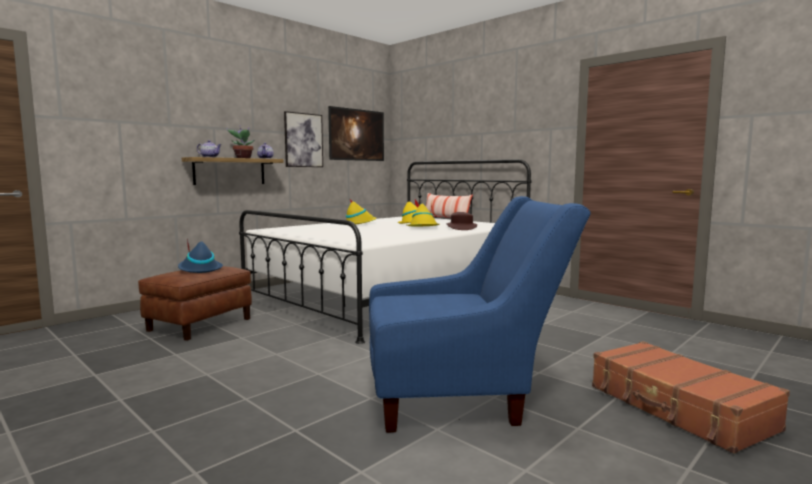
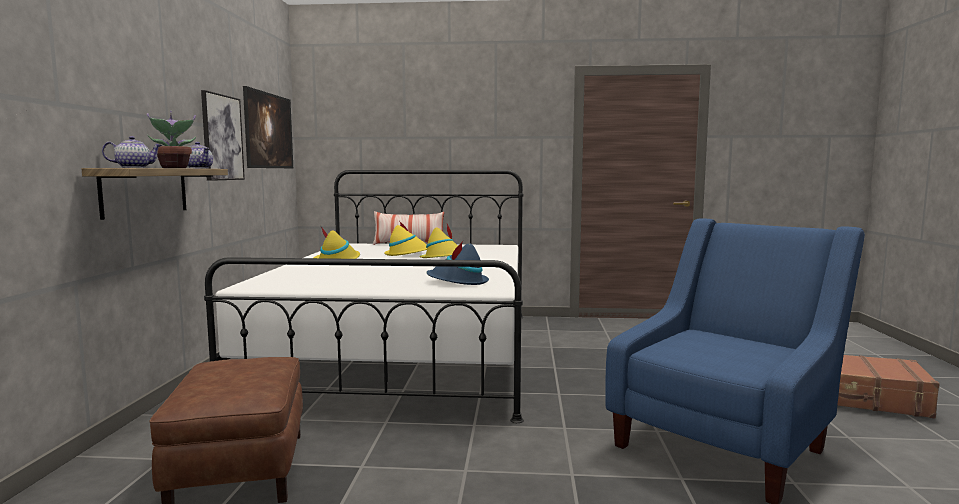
camera: 40 degrees left, 0 degrees up
(199, 269) = (231, 372): blue hat -> blue hat (457, 282)
(461, 227) = (480, 254): brown hat -> none

